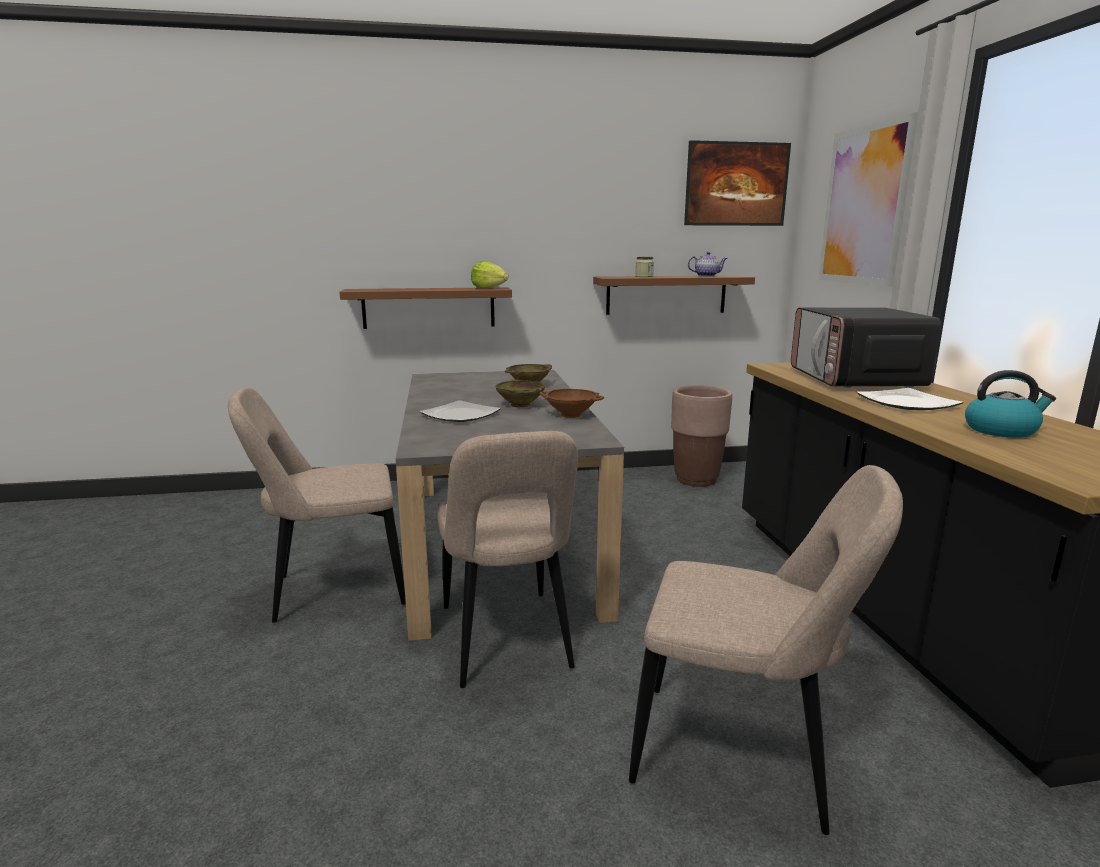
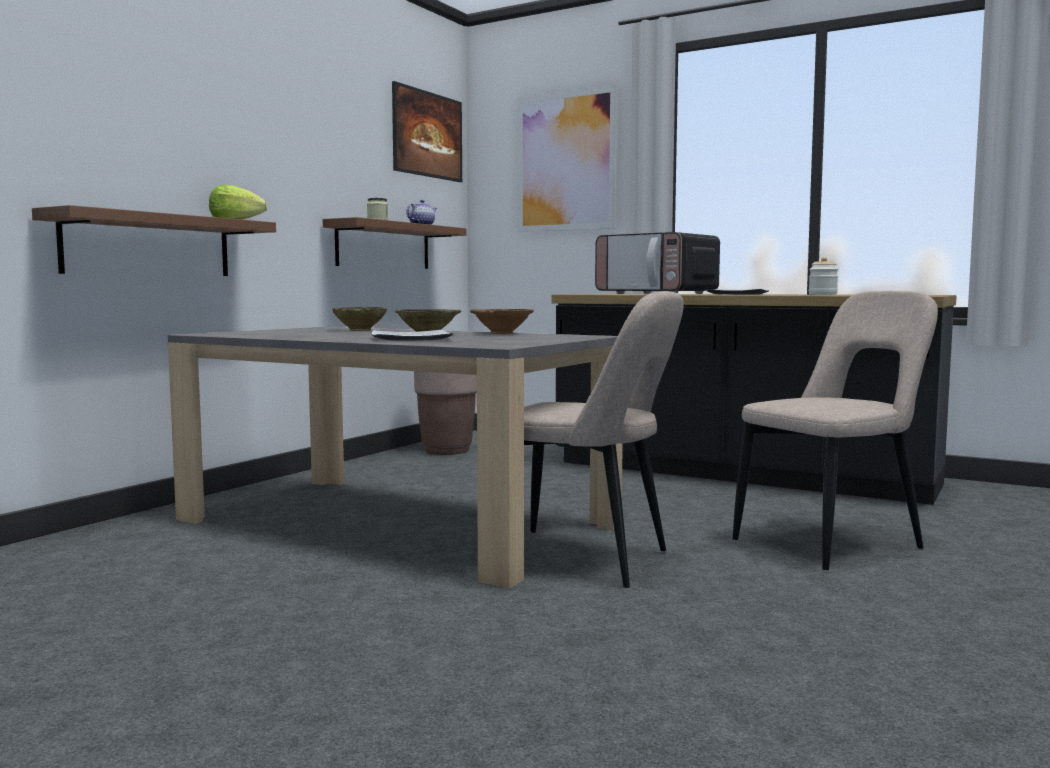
camera: 50 degrees left, 10 degrees down
(333, 591) = (327, 597): beige chair -> none
(1001, 430) = (822, 294): kettle -> jar

